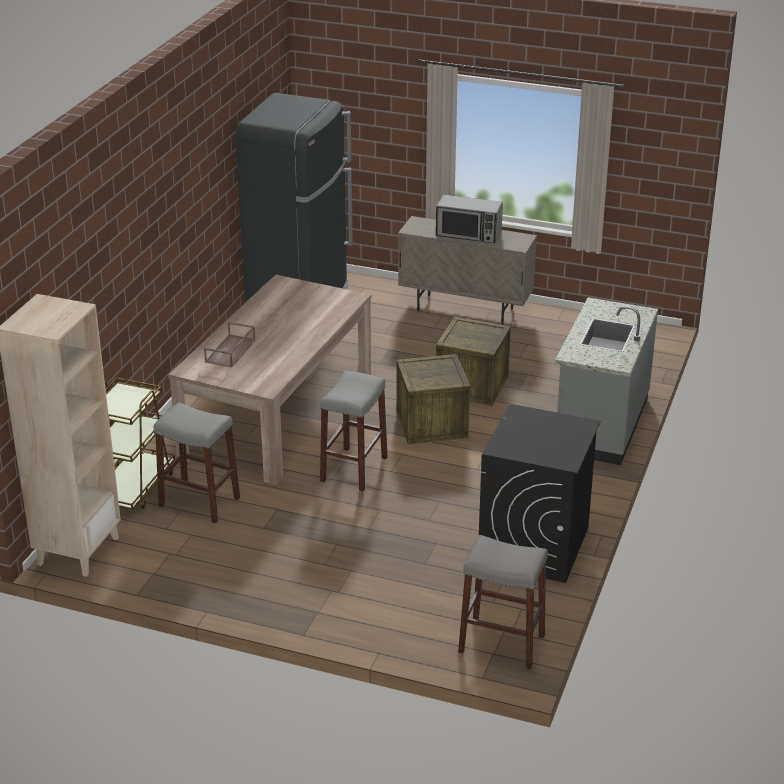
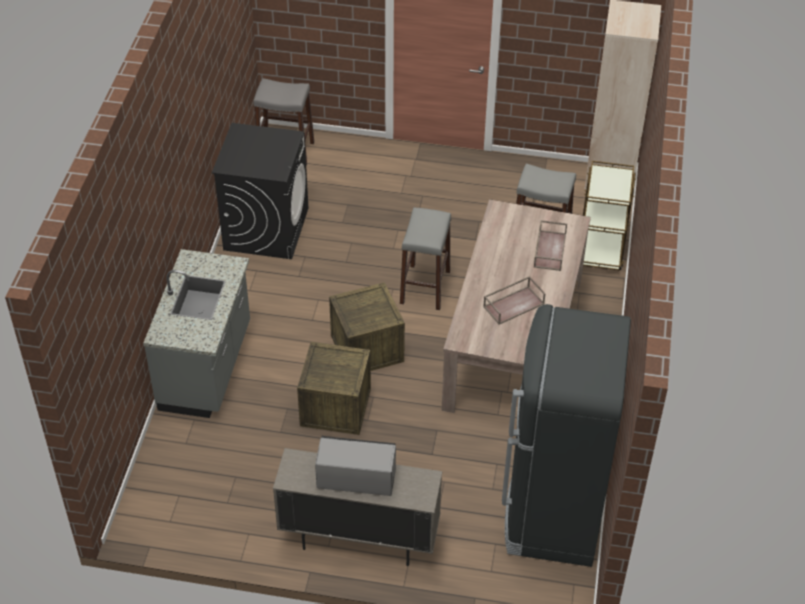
camera: 170 degrees right, 15 degrees up
(290, 316) = (514, 304): none -> brown tray

